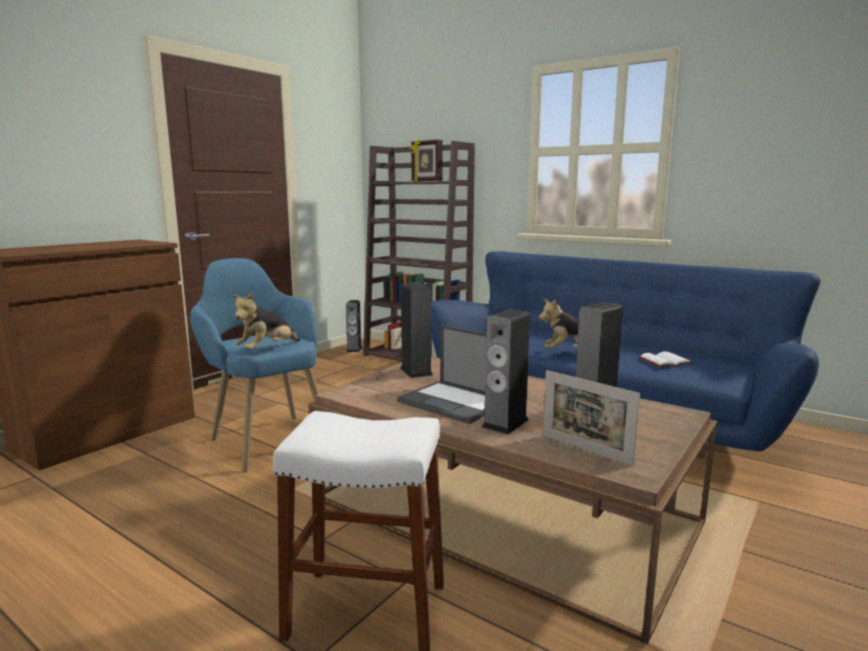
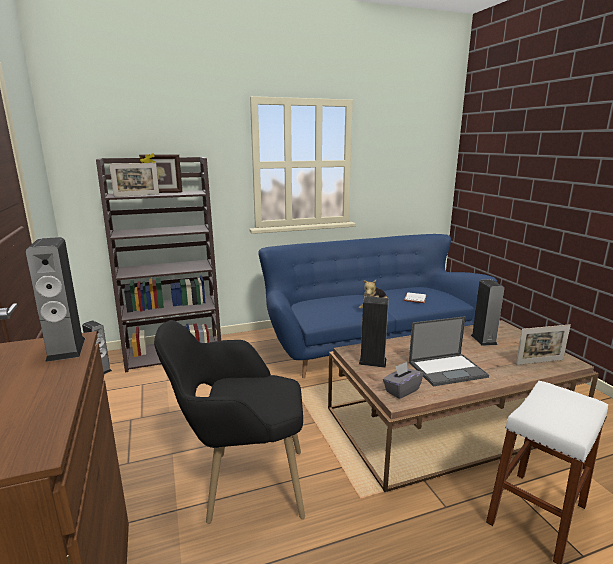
camera: 55 degrees left, 5 degrees up
(265, 436) = (241, 485): blue armchair -> black armchair
(267, 350) = (282, 401): plush toy -> none
(367, 391) = (401, 390): none -> grey tissue box
(398, 181) = (137, 195): none -> picture frame
(505, 423) = (492, 367): speaker -> speaker (66, 349)

